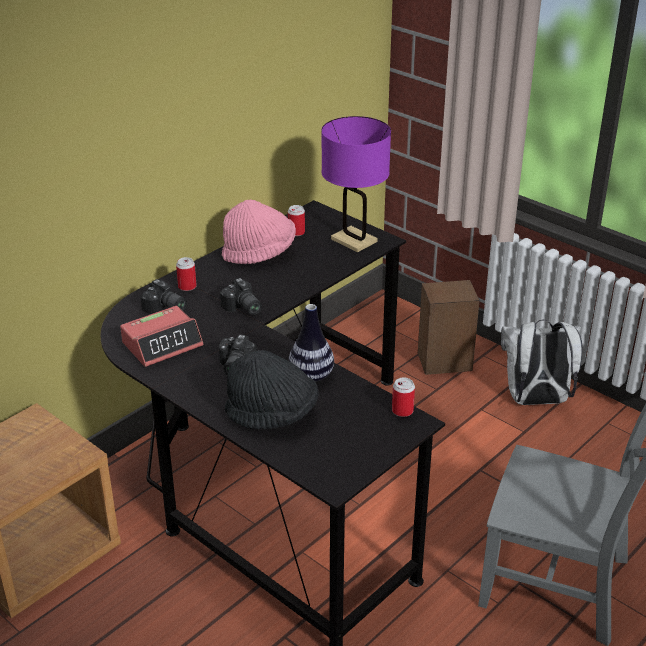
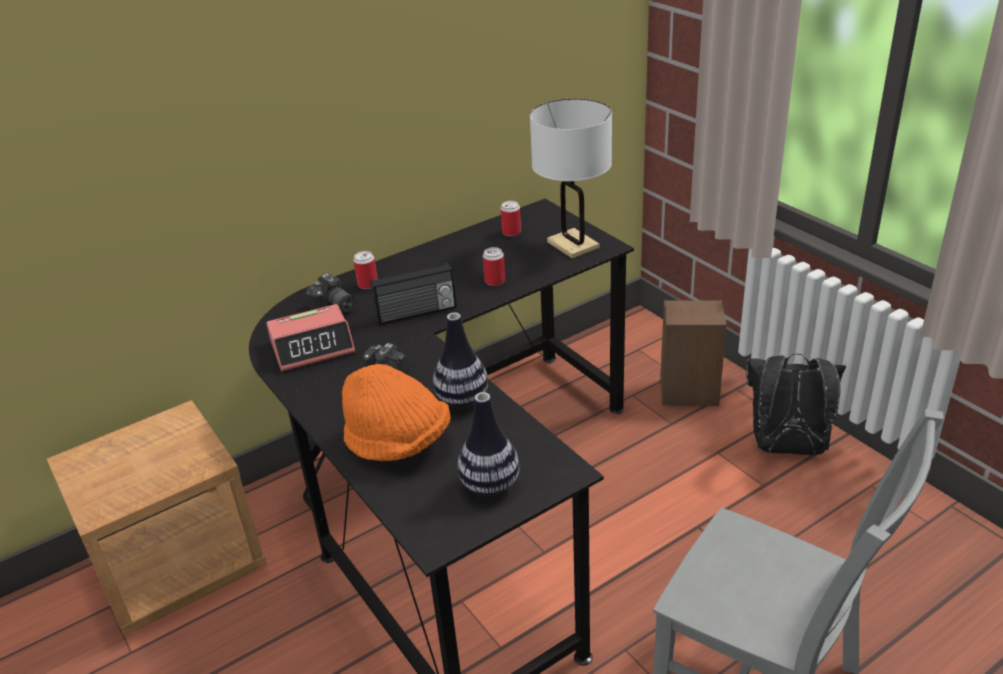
camera: 15 degrees right, 0 degrees up
(242, 308) = (417, 313): camera -> radio
(259, 253) = (461, 252): pink hat -> none
(272, 414) = (398, 443): black hat -> orange hat
(353, 240) = (572, 245): purple table lamp -> white table lamp
(360, 439) = (490, 485): none -> vase
(402, 411) = (555, 454): can -> can (495, 281)
(535, 401) = (786, 449): white backpack -> black backpack

